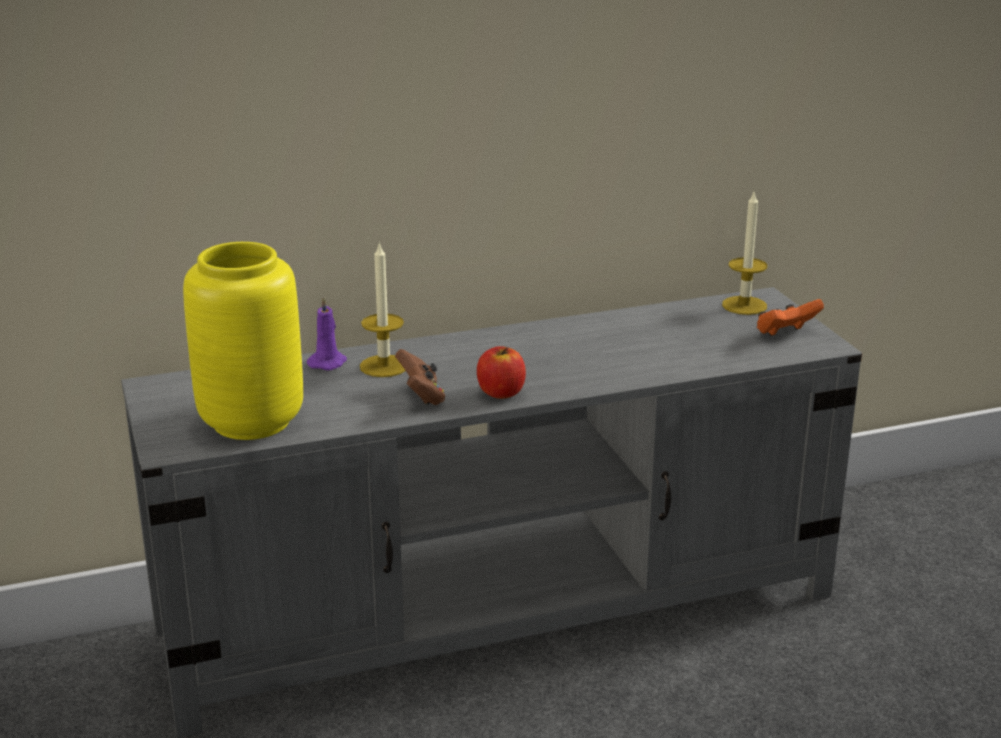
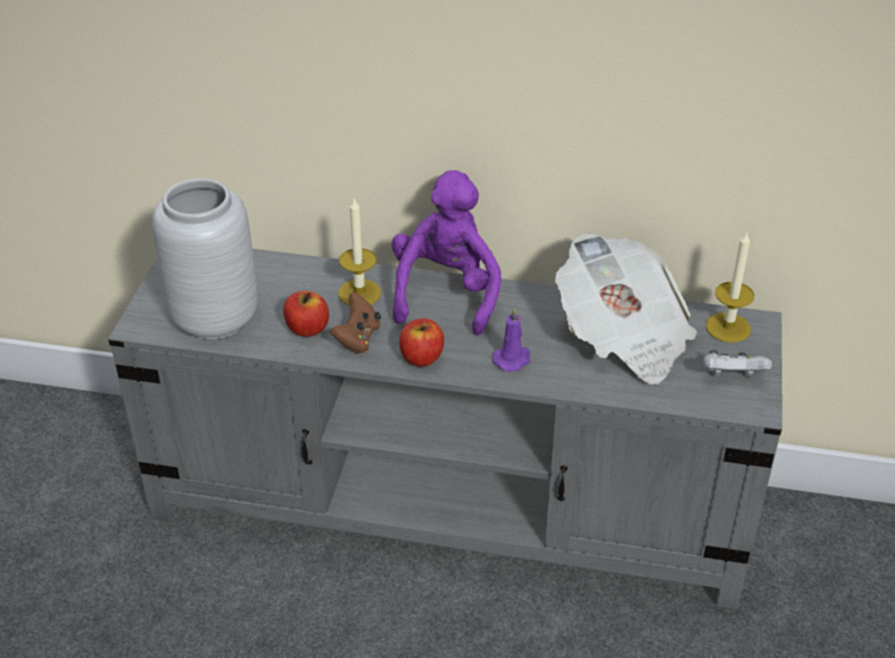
camera: 30 degrees right, 15 degrees up
(249, 422) = (213, 319): yellow vase -> grey vase
(328, 362) = (322, 273): purple candle -> purple candle (513, 359)
(360, 403) = (307, 328): none -> apple
(470, 345) = (446, 293): none -> purple plush toy
(666, 332) = (623, 337): none -> newspaper
(785, 333) = (732, 377): orange game controller -> white game controller

